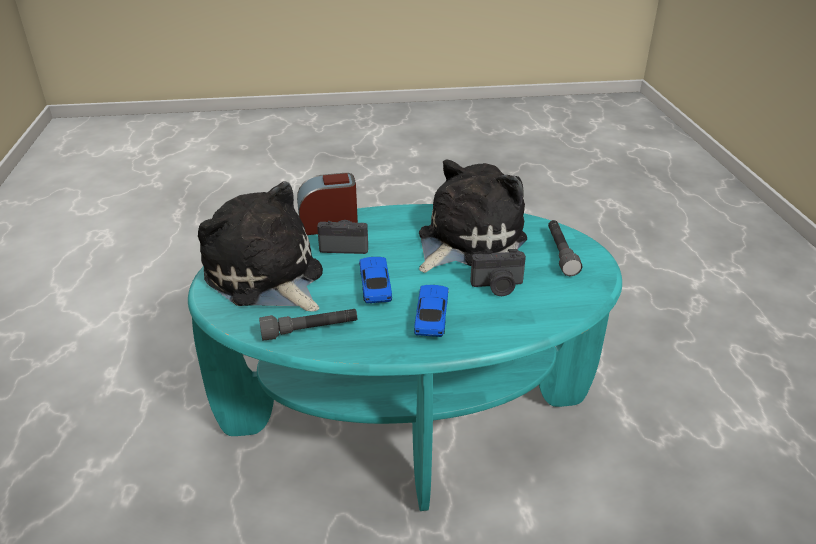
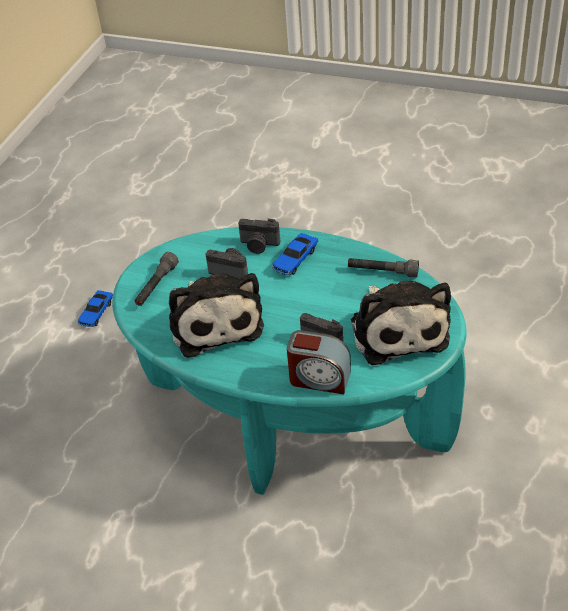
camera: 150 degrees left, 10 degrees up
(375, 286) = (317, 296): toy car -> toy car (96, 313)
(466, 240) = (215, 321): plush toy -> plush toy turned 90 degrees counterclockwise
(492, 322) = (259, 245): none -> camera

